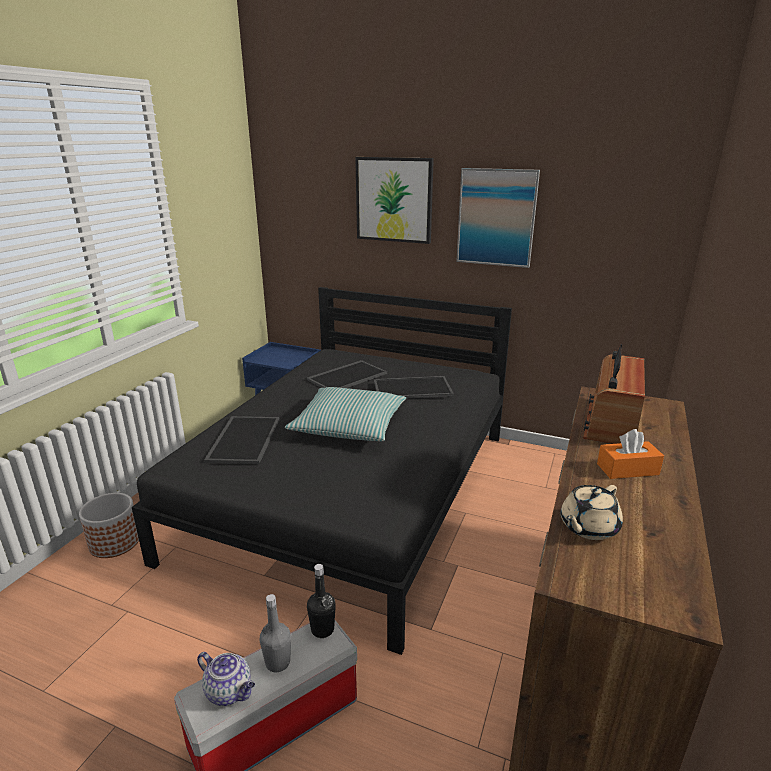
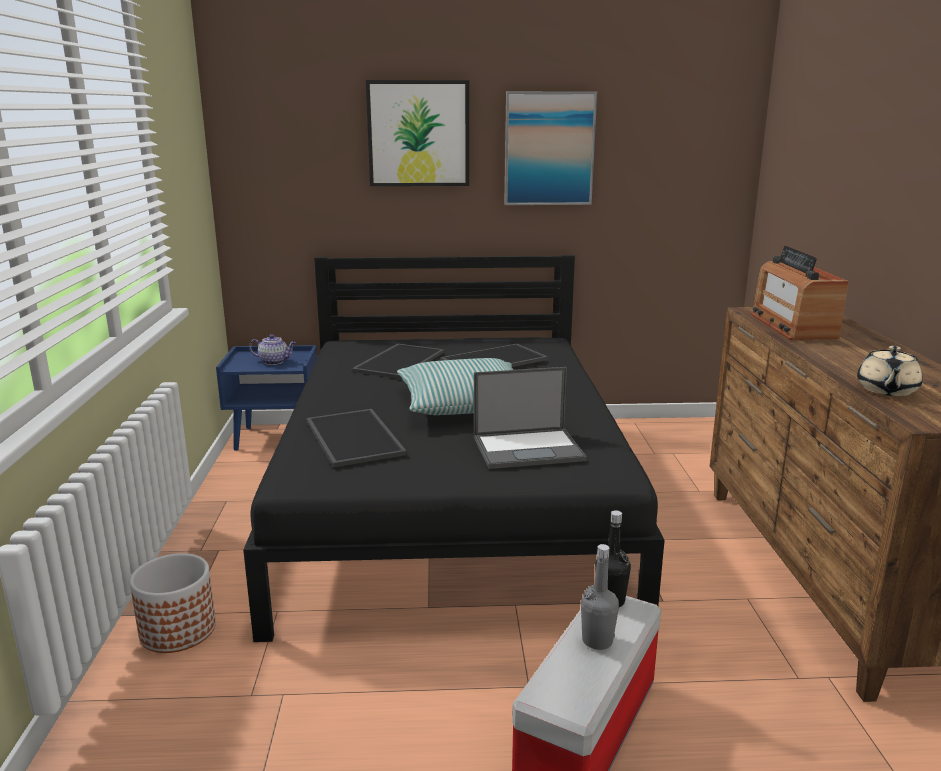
camera: 25 degrees left, 5 degrees down
(230, 691) = (576, 679): teapot -> teapot (274, 361)
(346, 480) = (529, 448): none -> laptop
(627, 469) = (856, 352): orange tissue box -> none

